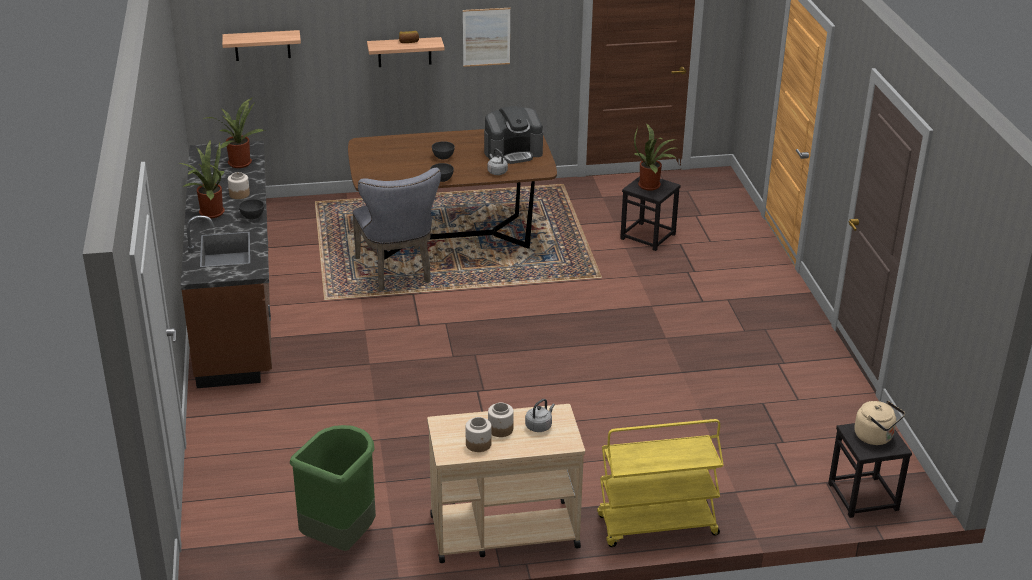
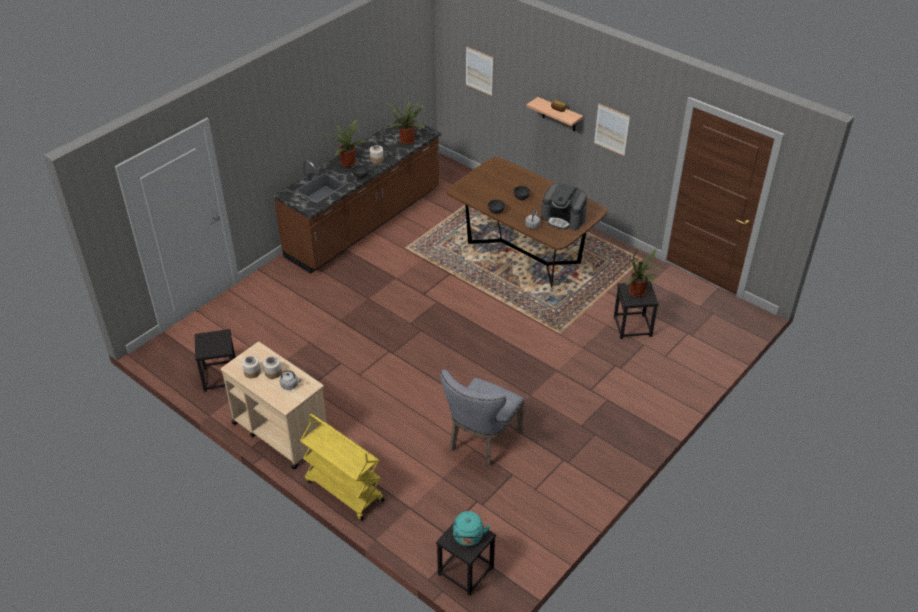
camera: 50 degrees right, 10 degrees up
(262, 45) = (479, 71): shelf -> picture
(340, 537) = (220, 377): green trash can -> black stool
(397, 272) = (463, 255): grey chair -> grey chair (481, 441)
(876, 437) = (468, 538): beige kettle -> turquoise kettle

